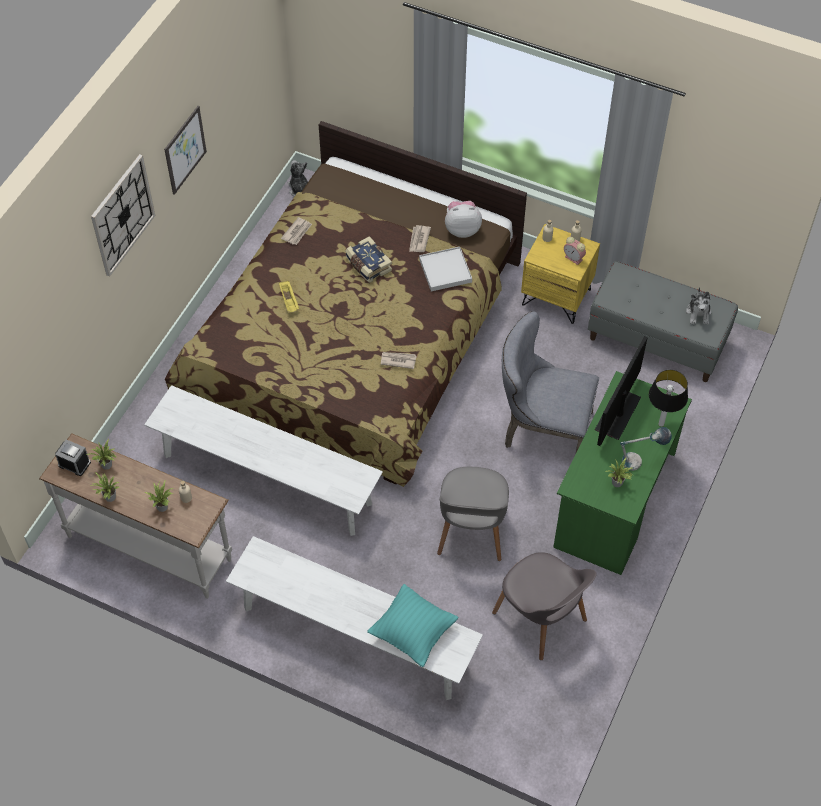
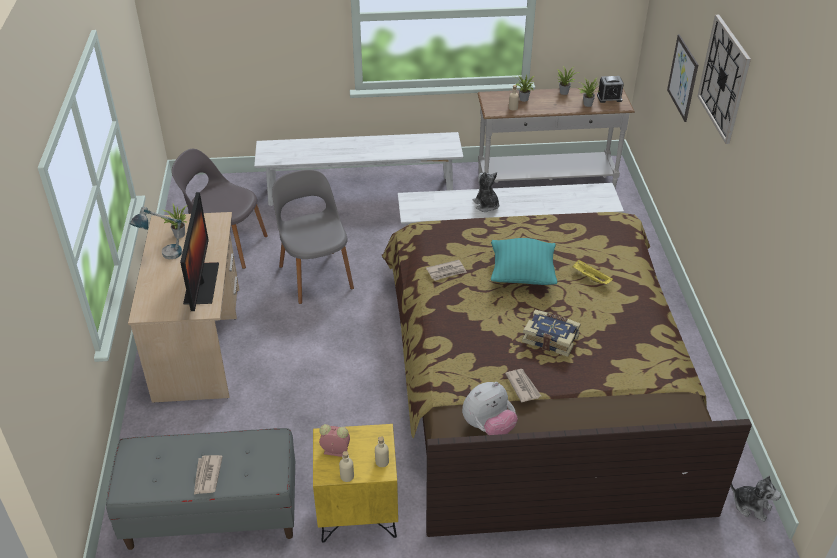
camera: 150 degrees right, 15 degrees down
(185, 150) = (763, 165): picture -> picture (682, 77)
(297, 232) = (652, 340): newspaper -> newspaper (207, 476)
(413, 633) = (305, 150): turquoise pillow -> turquoise pillow (522, 275)
(445, 271) = (467, 366): white tray -> none
(542, 430) = (297, 370): grey chair -> none
(614, 500) = (198, 342): green desk -> beige desk
(660, 424) = (154, 290): table lamp -> none
(698, 313) = (155, 470): plush toy -> plush toy (486, 205)

